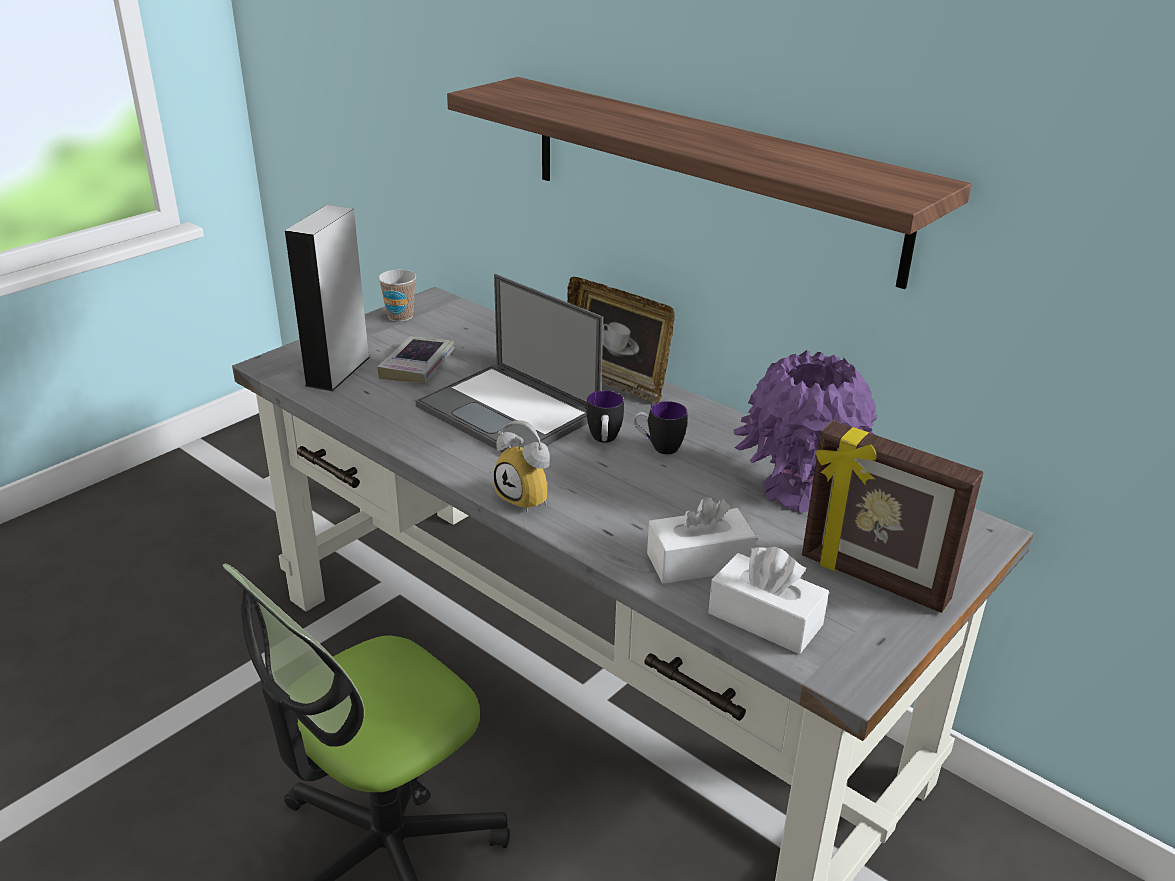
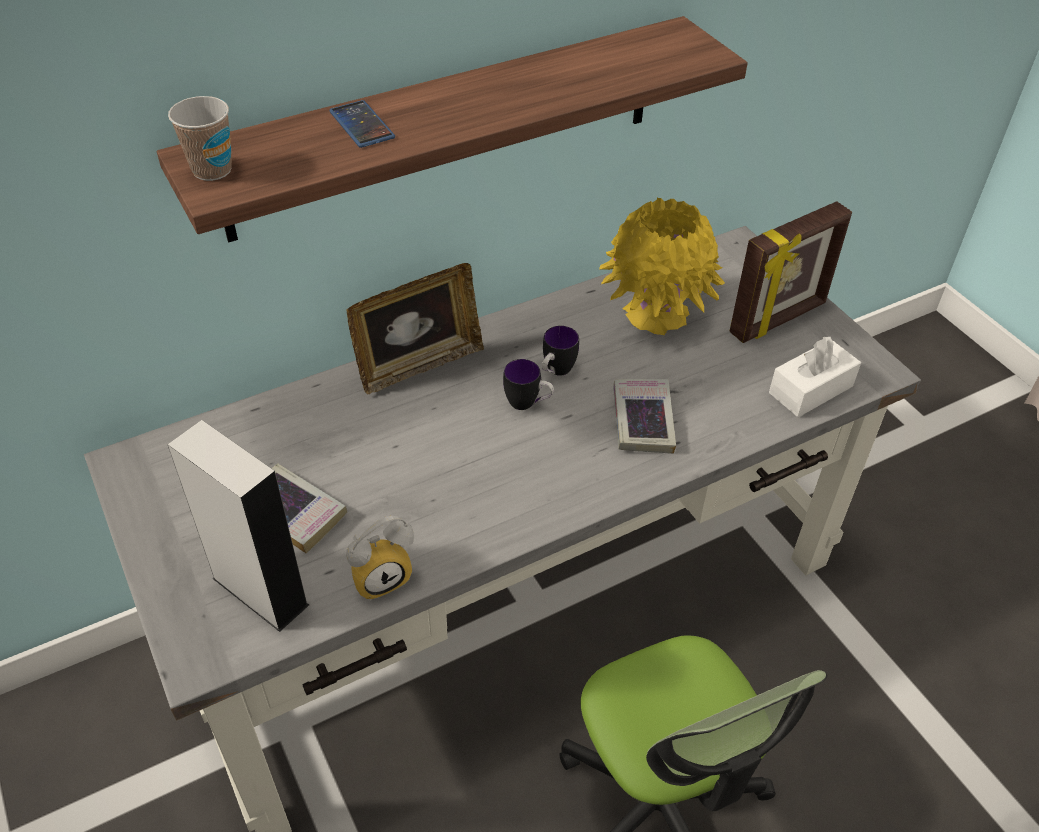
camera: 70 degrees left, 15 degrees up
(400, 316) = (149, 504): cup -> cup (212, 170)
(510, 412) = (440, 457): laptop -> none
(529, 498) = (604, 481): alarm clock -> alarm clock (381, 575)
(605, 110) = (362, 125): none -> phone
(627, 507) = (642, 420): none -> book
(699, 561) = (732, 401): white tissue box -> none
(799, 491) = (655, 313): purple vase -> yellow vase

